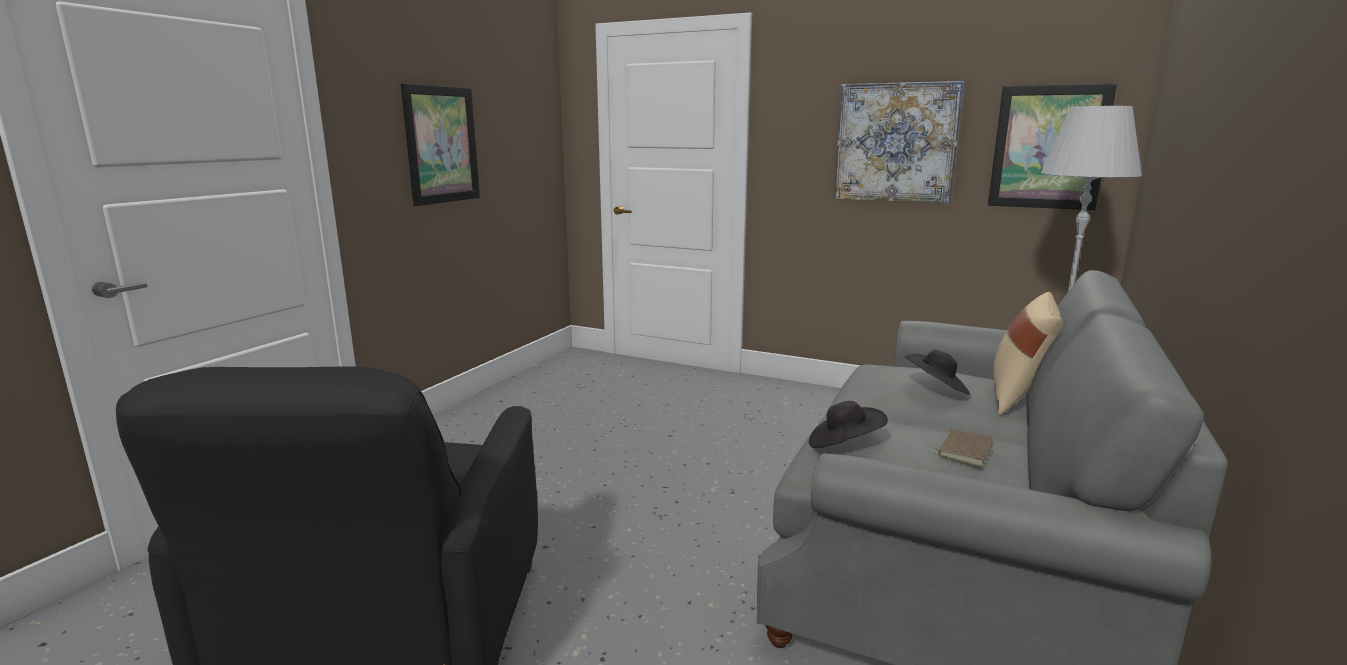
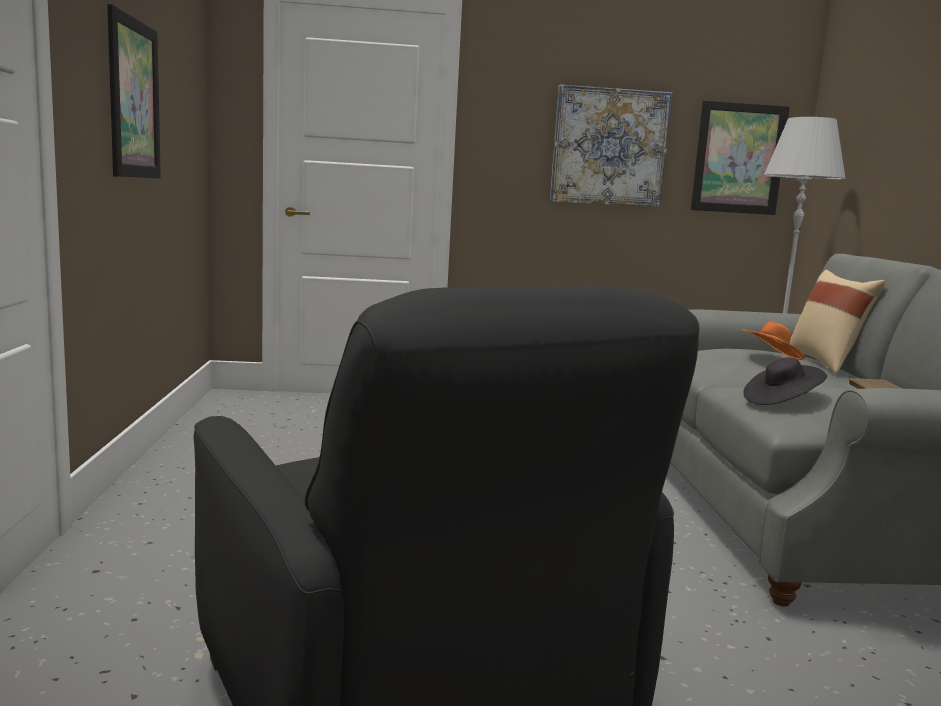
camera: 30 degrees left, 5 degrees down
(936, 388) = (771, 358): black hat -> orange hat

